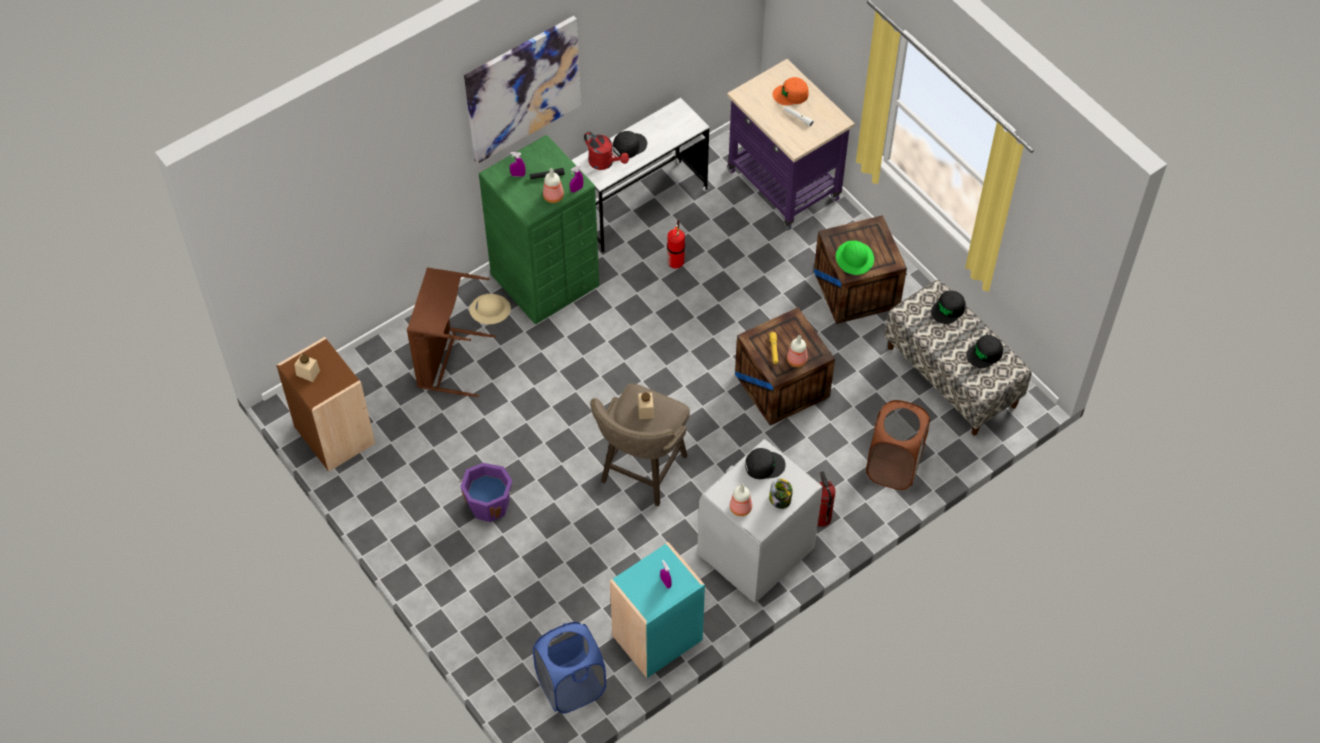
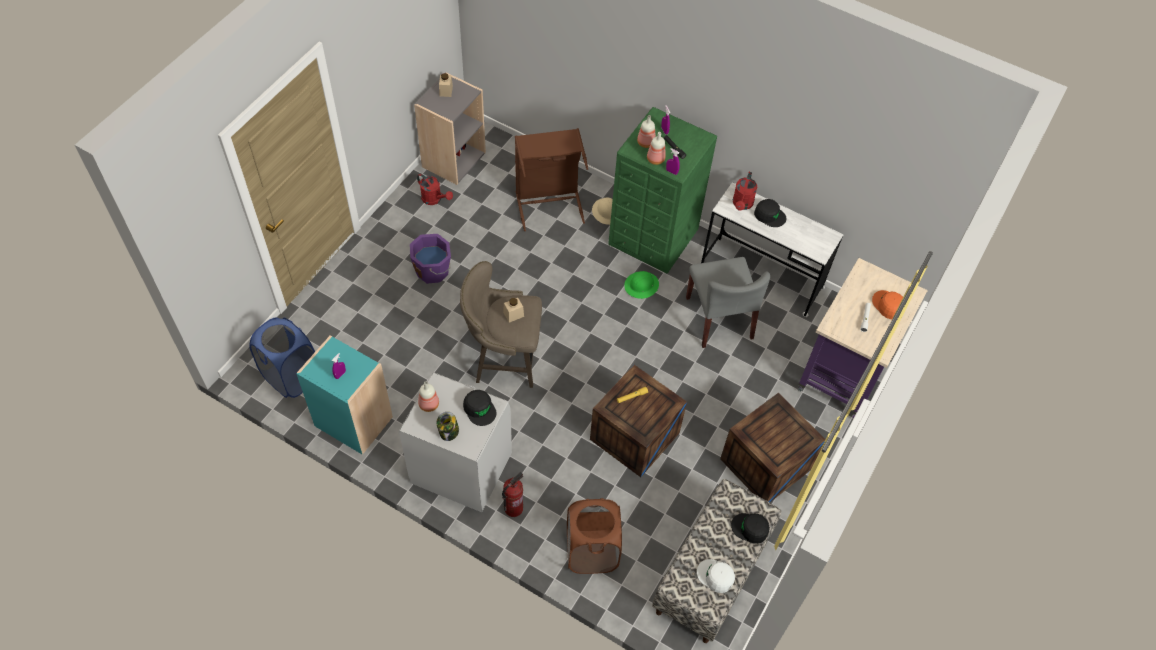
camera: 65 degrees right, 0 degrees up
(333, 435) = (453, 159): brown bookcase -> grey bookcase
(385, 472) = (434, 199): none -> red watering can
(523, 89) = (713, 75): picture -> none
(676, 262) = (719, 318): fire extinguisher -> grey chair
(796, 359) = (630, 417): bottle -> bottle (646, 142)
(855, 258) = (764, 431): green hard hat -> green hard hat (641, 285)
(984, 354) = (715, 576): black cap -> white cap

